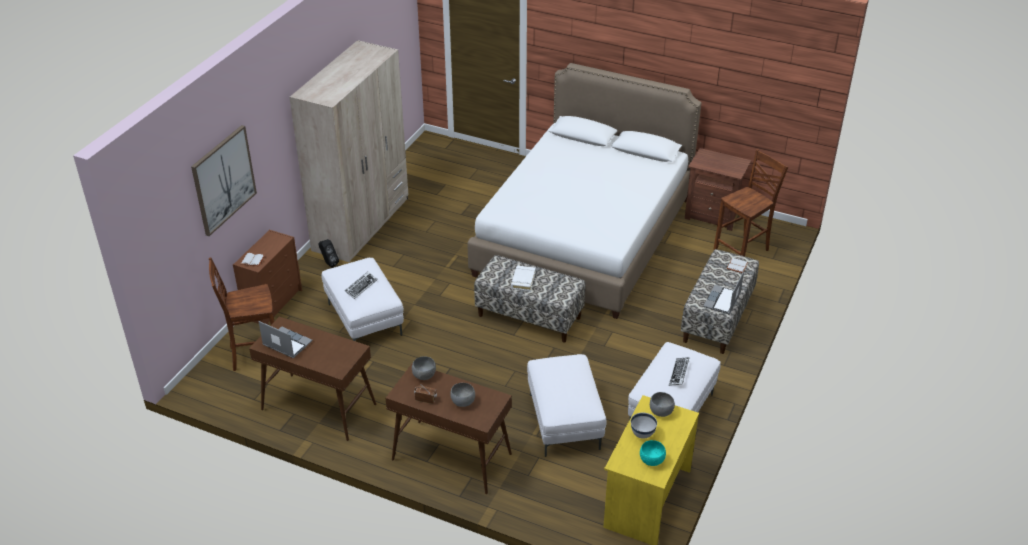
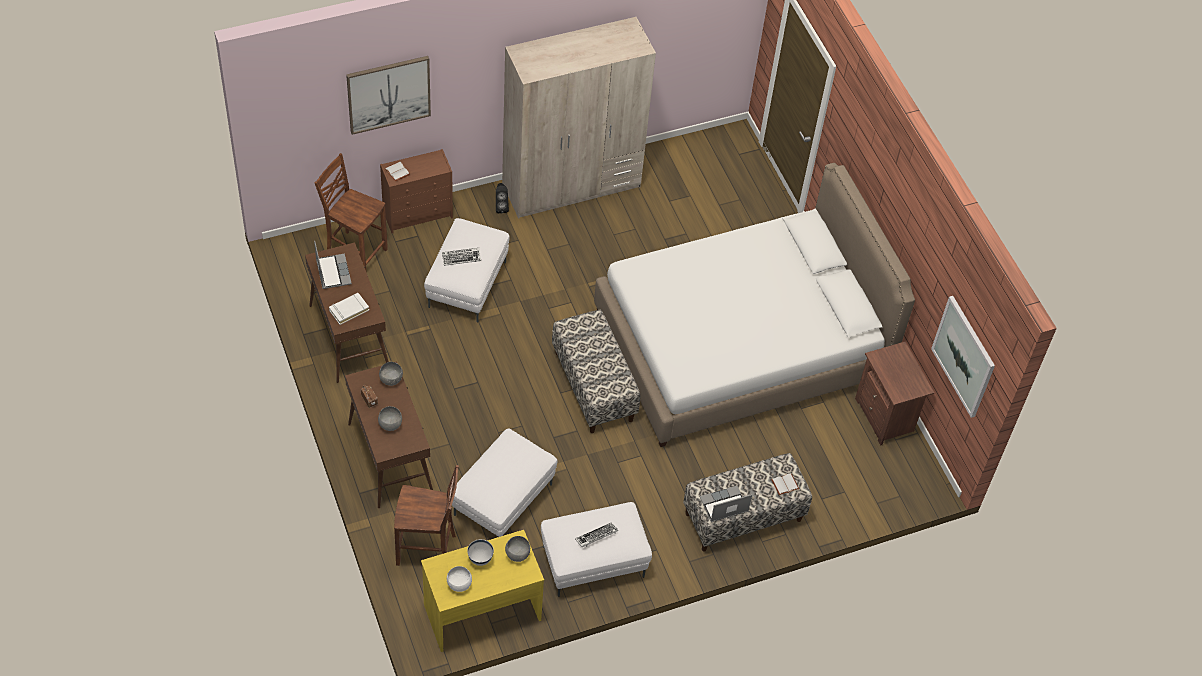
camera: 40 degrees right, 15 degrees up
(523, 280) = (591, 352): white book -> white book (349, 310)
(652, 461) = (459, 585): turquoise bowl -> white bowl
(743, 250) = (862, 473): brown chair -> brown chair (427, 549)
(775, 102) = (964, 356): none -> picture

